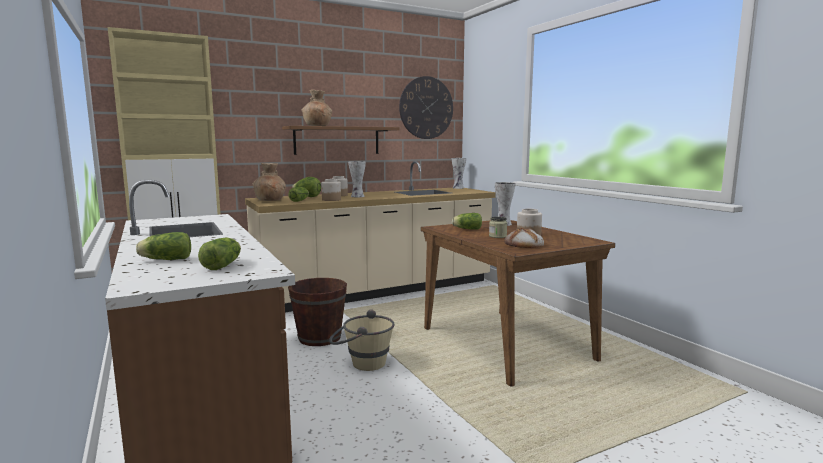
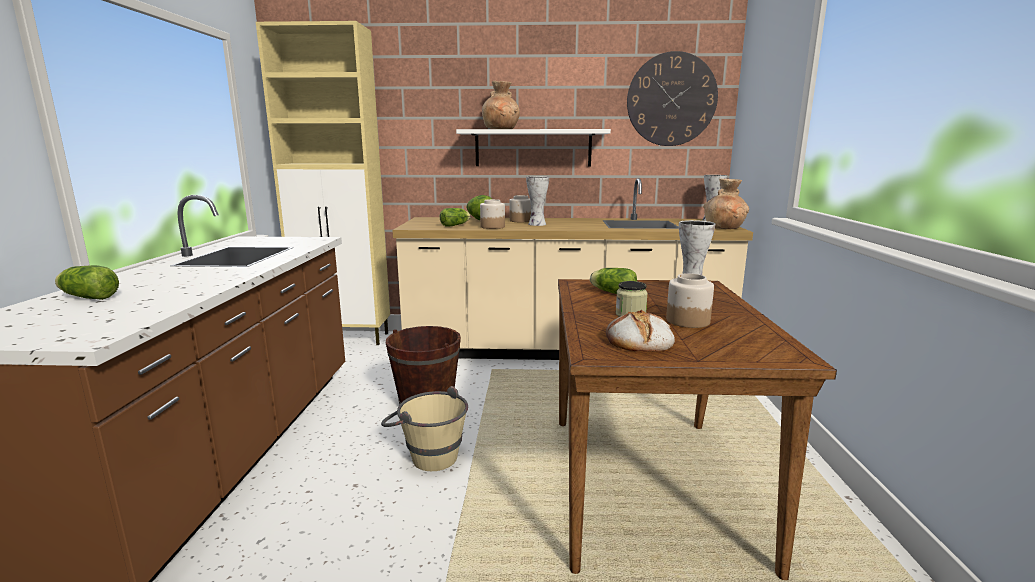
camera: 30 degrees right, 5 degrees up
(223, 265) = (95, 317): lettuce -> none
(270, 200) = (427, 222): brown vase -> brown vase (724, 228)
(337, 140) = (533, 148): brown shelf -> white shelf

